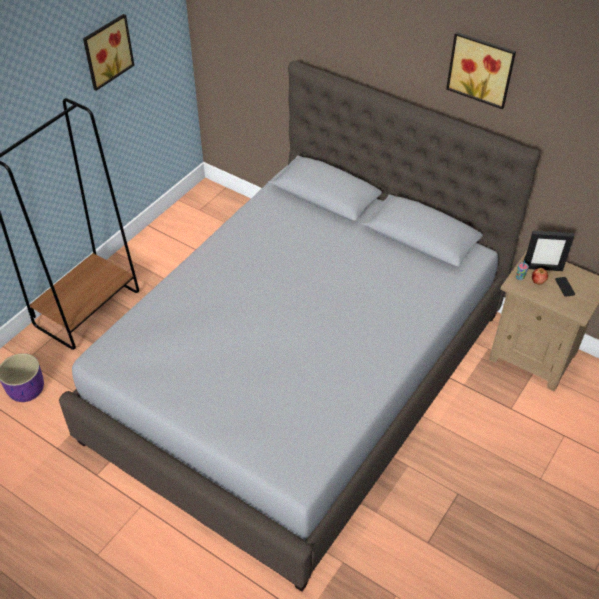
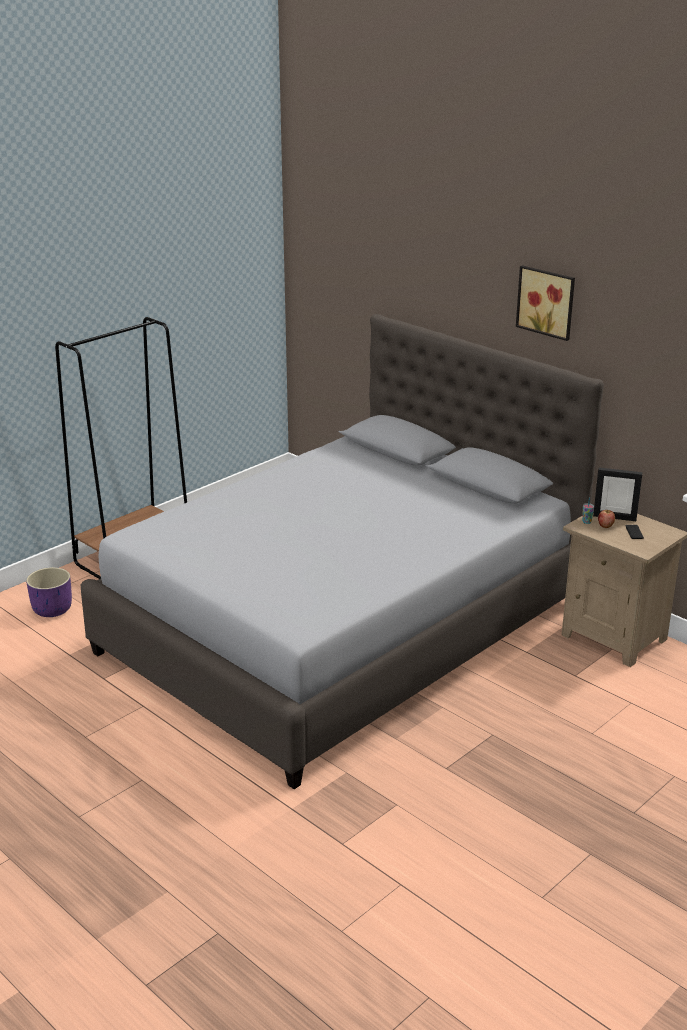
camera: 10 degrees right, 20 degrees down
(106, 51) = (195, 292): picture -> none

